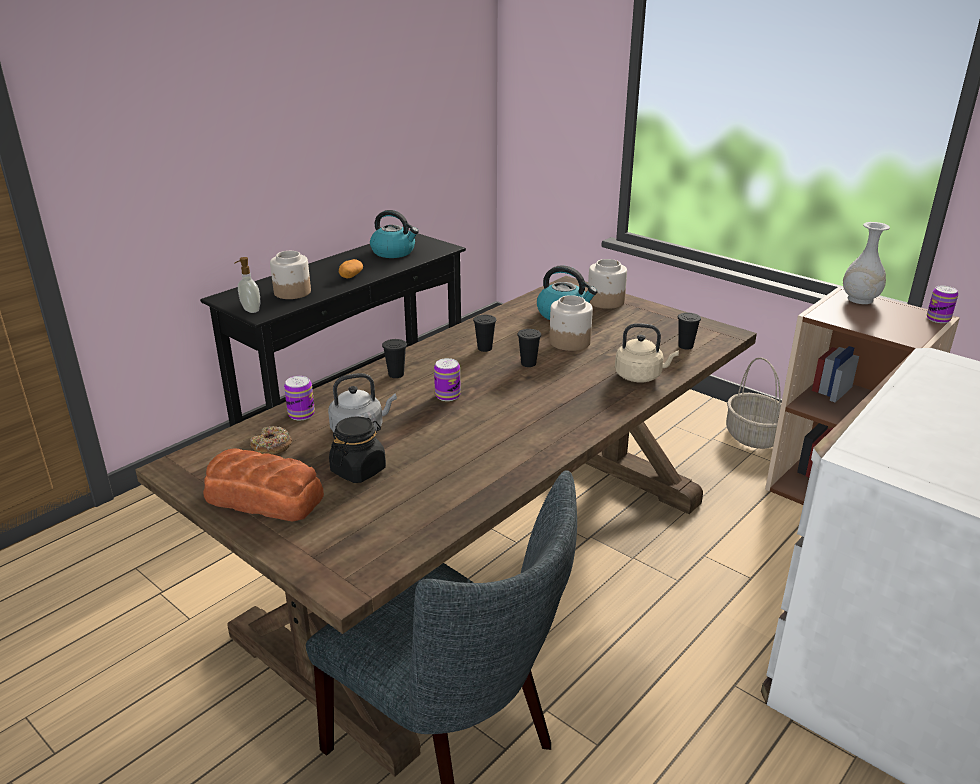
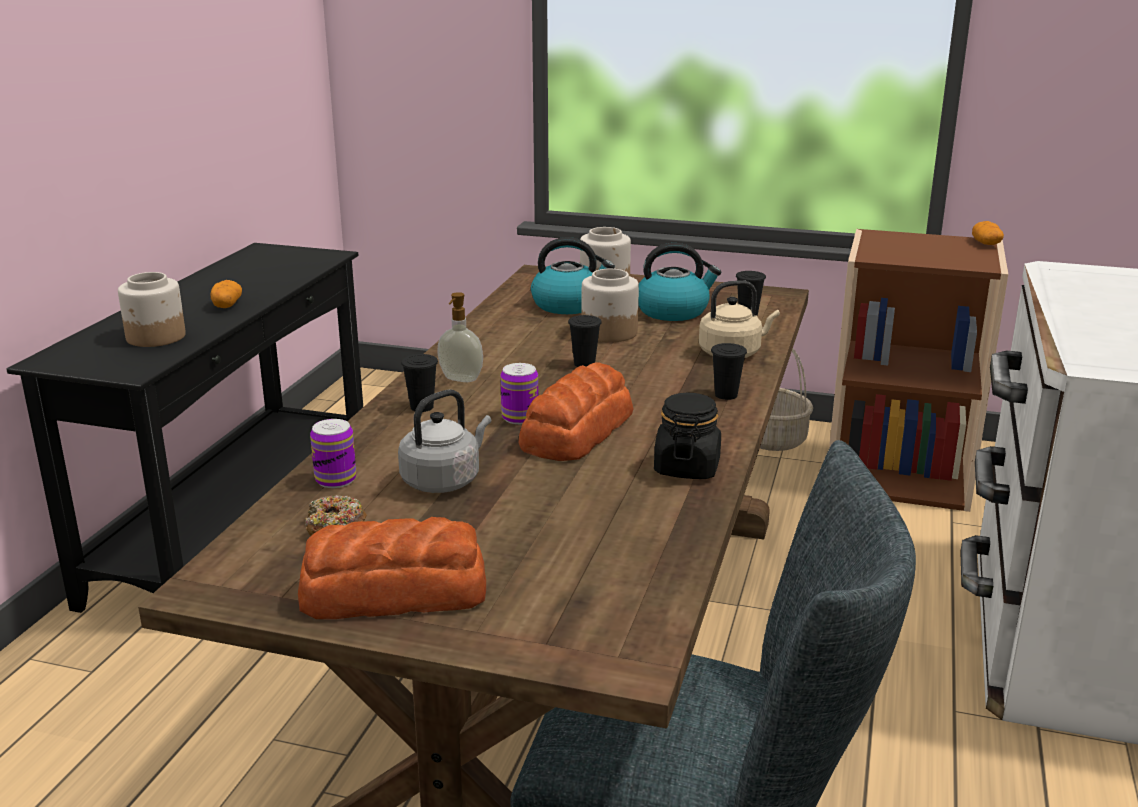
camera: 25 degrees left, 5 degrees down
(250, 310) = (111, 369): soap dispenser -> soap dispenser (460, 379)
(358, 470) = (494, 526): black jar -> black jar (687, 467)
(394, 252) = (261, 269): kettle -> kettle (673, 311)
(472, 414) = (575, 431): none -> bread
(484, 348) = (509, 357): black cup -> black cup (726, 395)
(859, 299) = (892, 237): white vase -> none
(938, 319) = (985, 244): can -> potato

